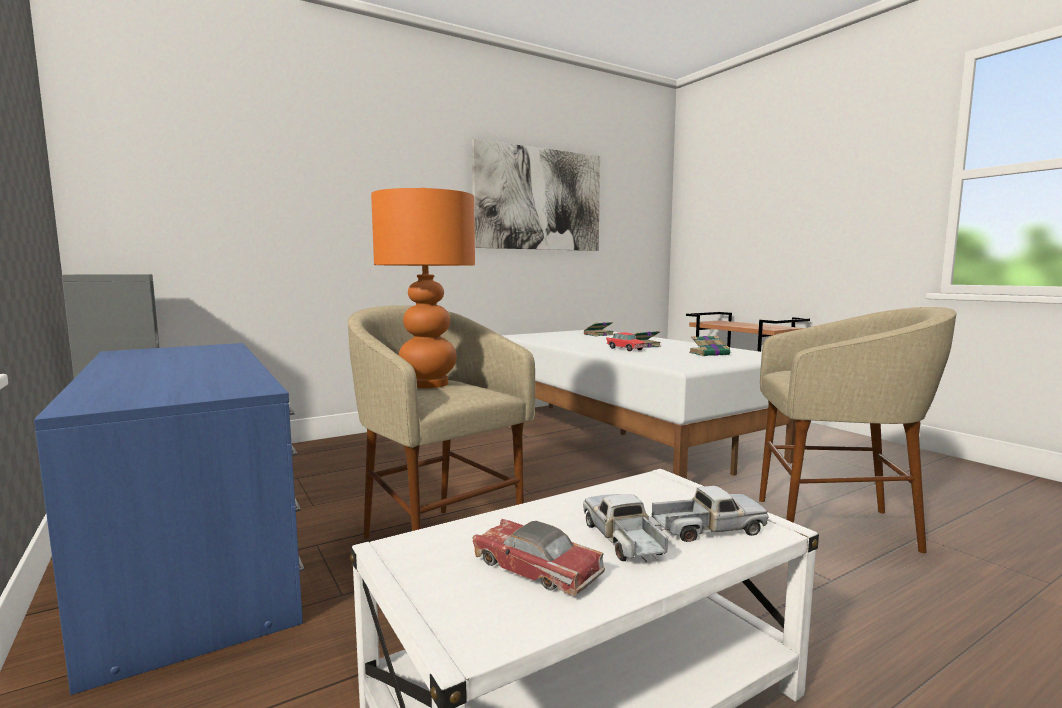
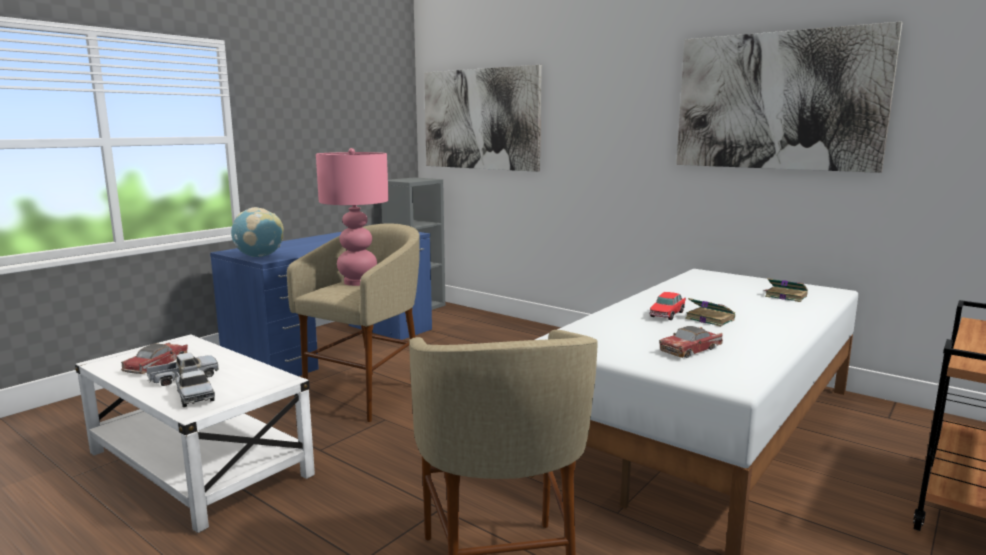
camera: 70 degrees right, 5 degrees up
(211, 392) = (259, 256): none -> globe
(213, 189) = (480, 119): none -> picture
(427, 384) = (358, 282): orange table lamp -> pink table lamp
(710, 354) = (690, 349): book -> toy car

